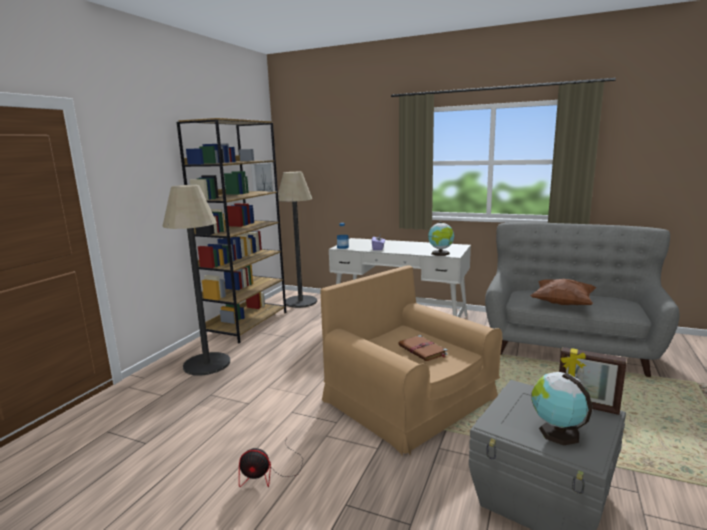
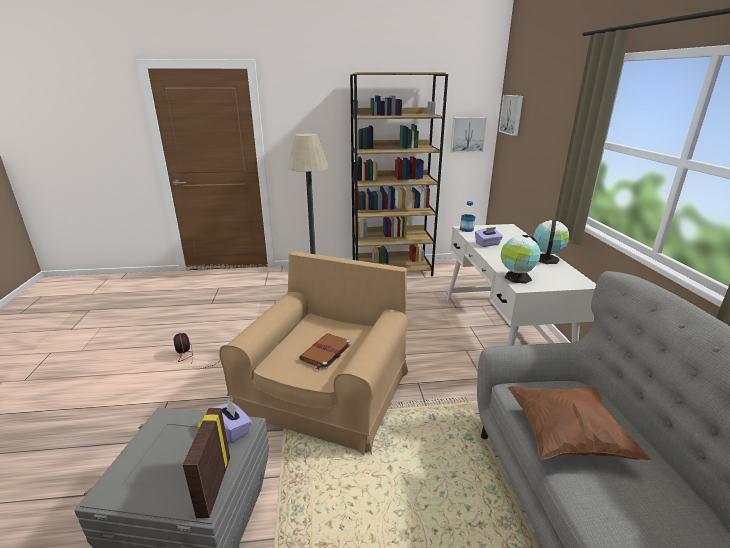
camera: 60 degrees right, 10 degrees up
(299, 157) = (512, 114): none -> picture
(300, 302) = (464, 273): floor lamp -> none
(522, 392) = (232, 429): none -> purple tissue box
(557, 432) = (153, 464): globe -> globe (546, 259)

